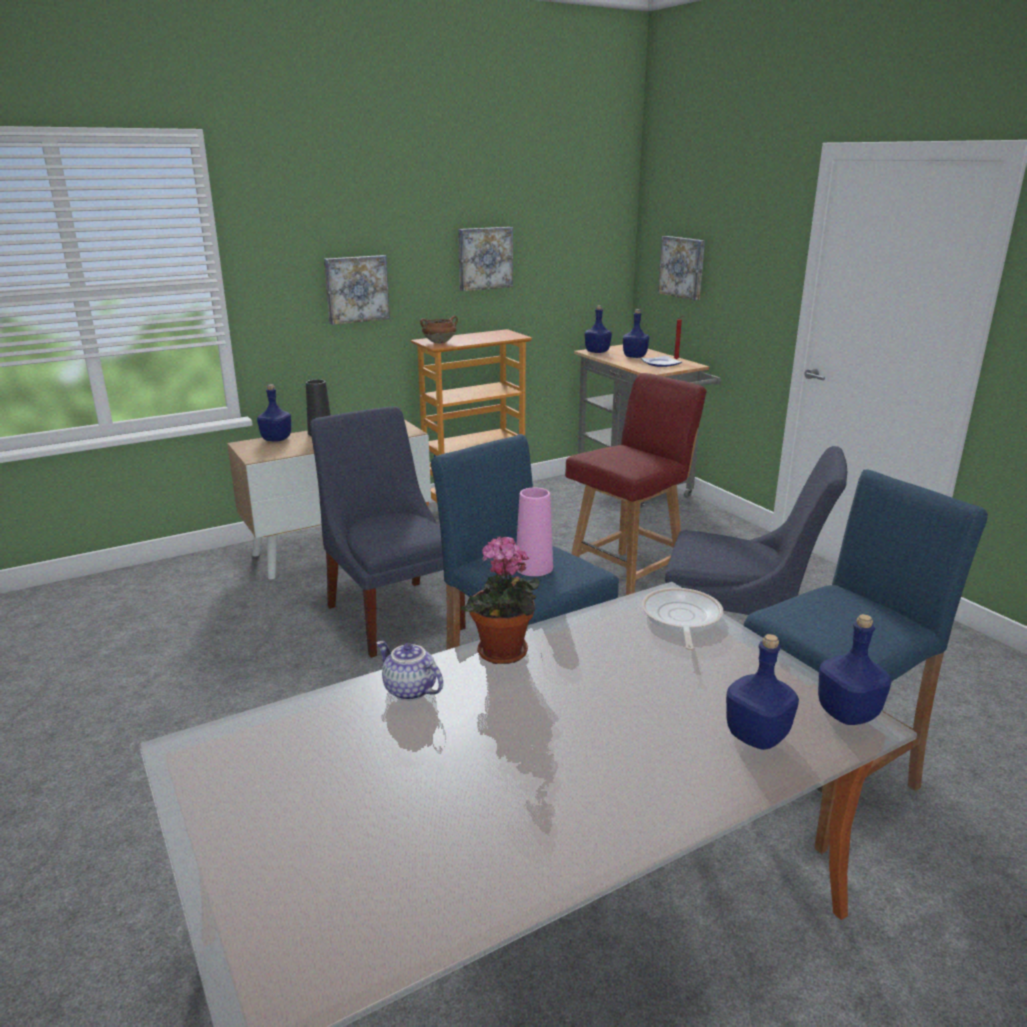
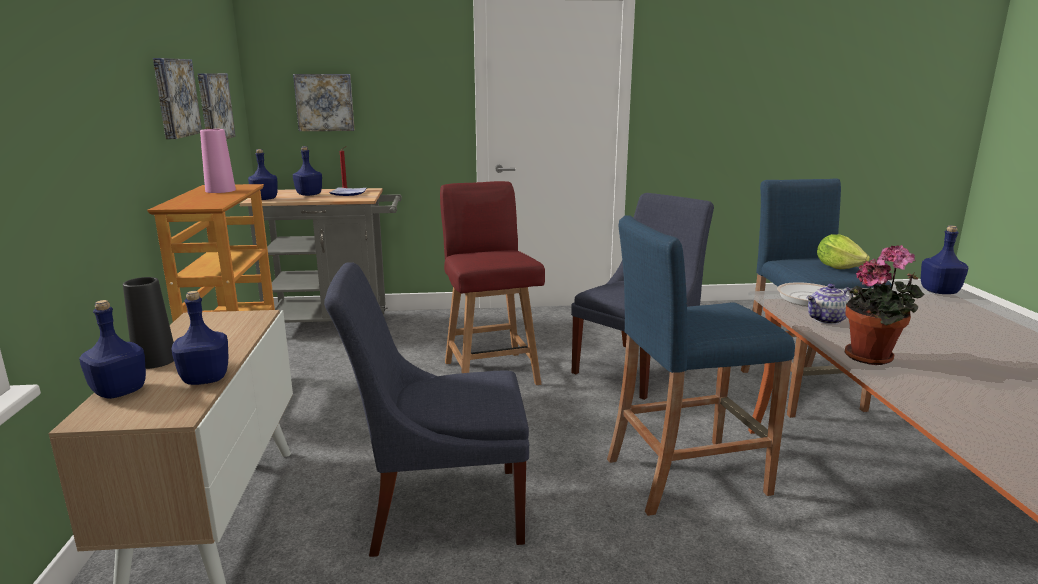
camera: 65 degrees left, 5 degrees down
(356, 289) = (90, 141): picture -> picture (213, 106)
(408, 690) = (944, 400): teapot -> teapot (827, 320)
(439, 342) = (197, 203): brown cooking pot -> none
(534, 567) = (722, 317): pink vase -> pink vase (220, 190)
(756, 737) = (975, 314): blue bottle -> blue bottle (205, 379)
(842, 625) = (838, 267): none -> lettuce

